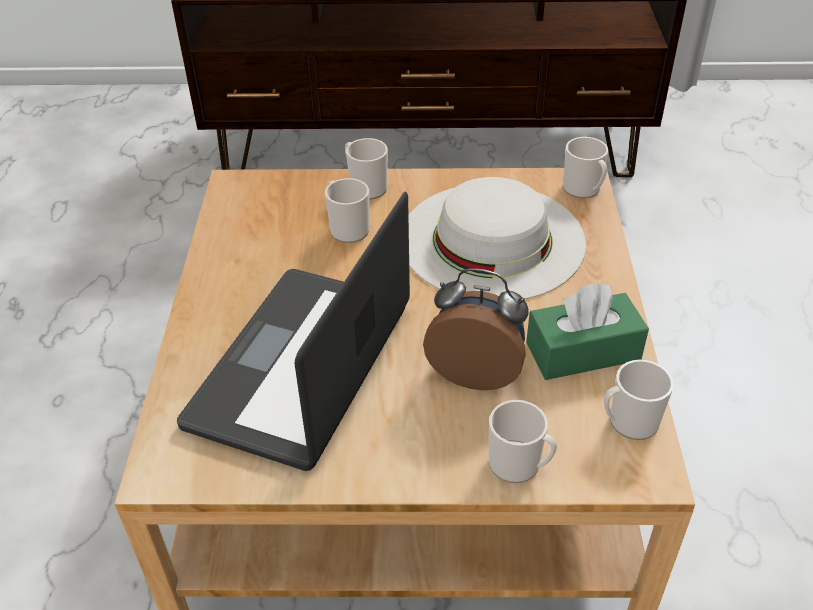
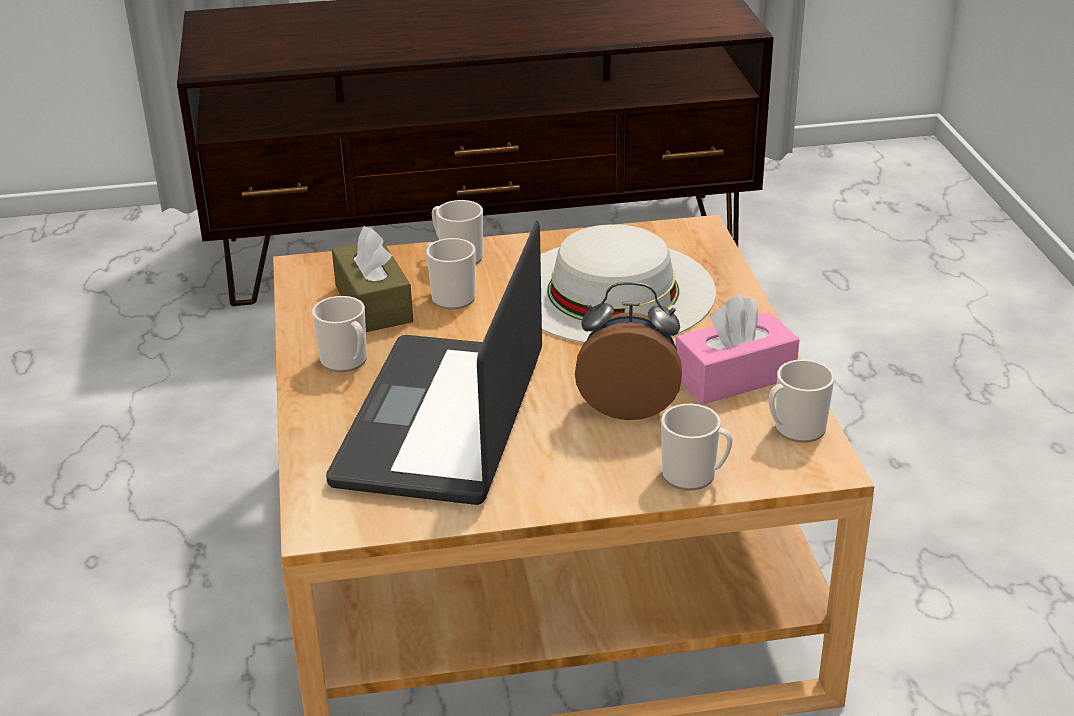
camera: 10 degrees left, 10 degrees down
(280, 228) = (373, 303): none -> brown tissue box
(583, 351) = (734, 377): green tissue box -> pink tissue box
(584, 190) = (700, 237): mug -> mug (347, 362)

